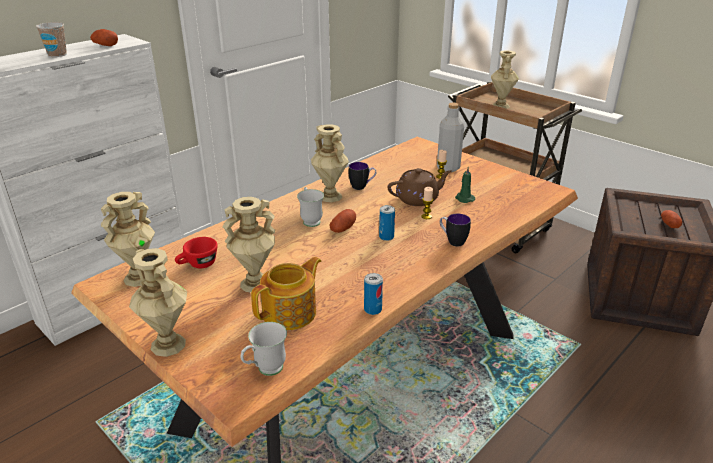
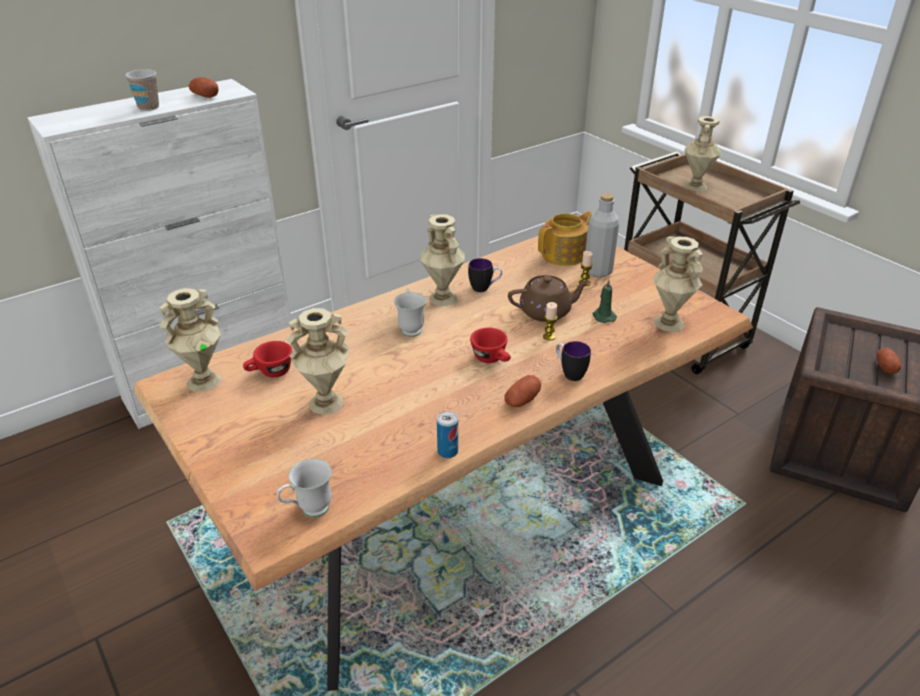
camera: 10 degrees right, 5 degrees up
(167, 345) = (214, 466): beige vase -> beige vase (668, 323)
(291, 313) = (355, 444): teapot -> teapot (564, 255)
(343, 228) = (445, 343): potato -> potato (522, 400)
(386, 237) = (492, 359): can -> red cup

